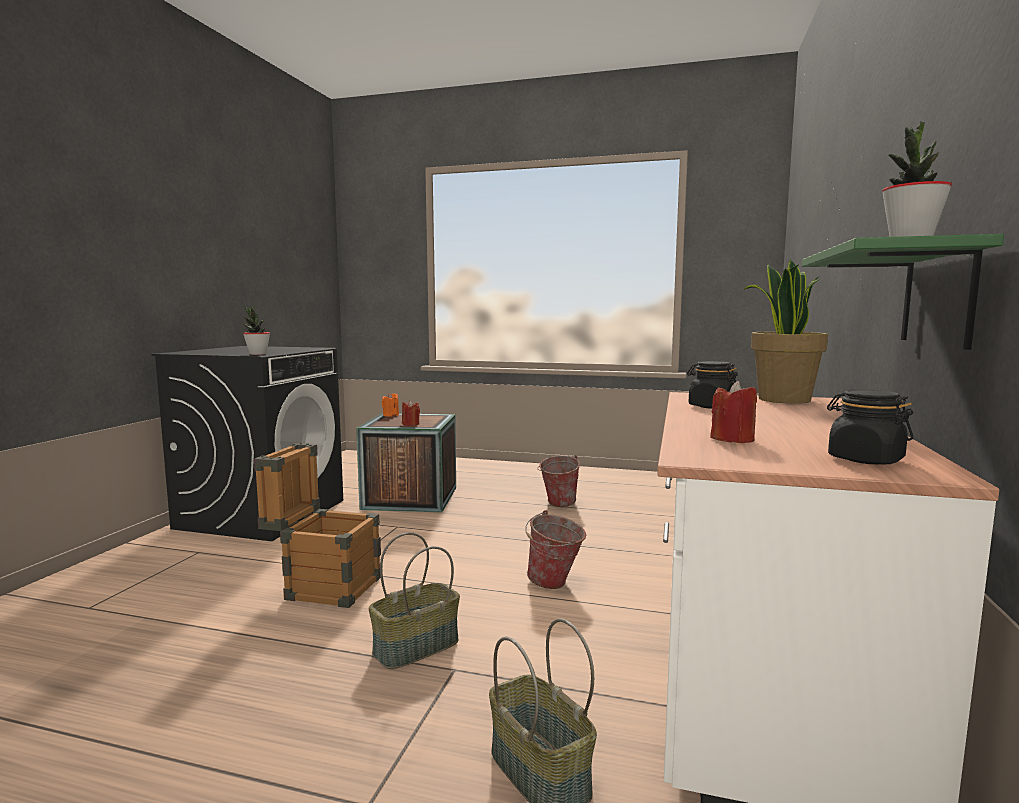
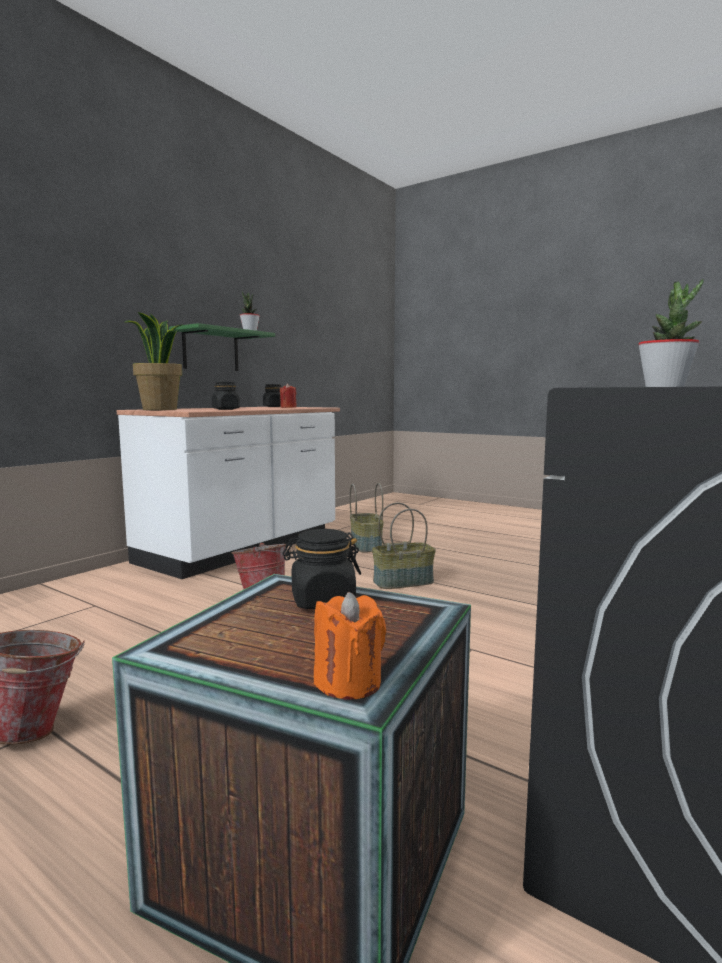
camera: 160 degrees left, 0 degrees up
(324, 586) = (484, 632): crate -> none
(411, 424) = (322, 601): red candle -> black jar

